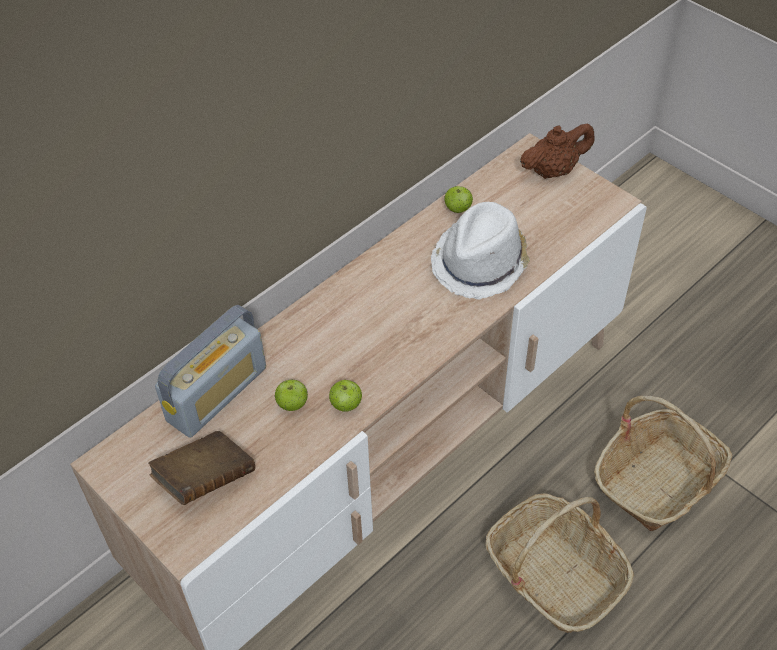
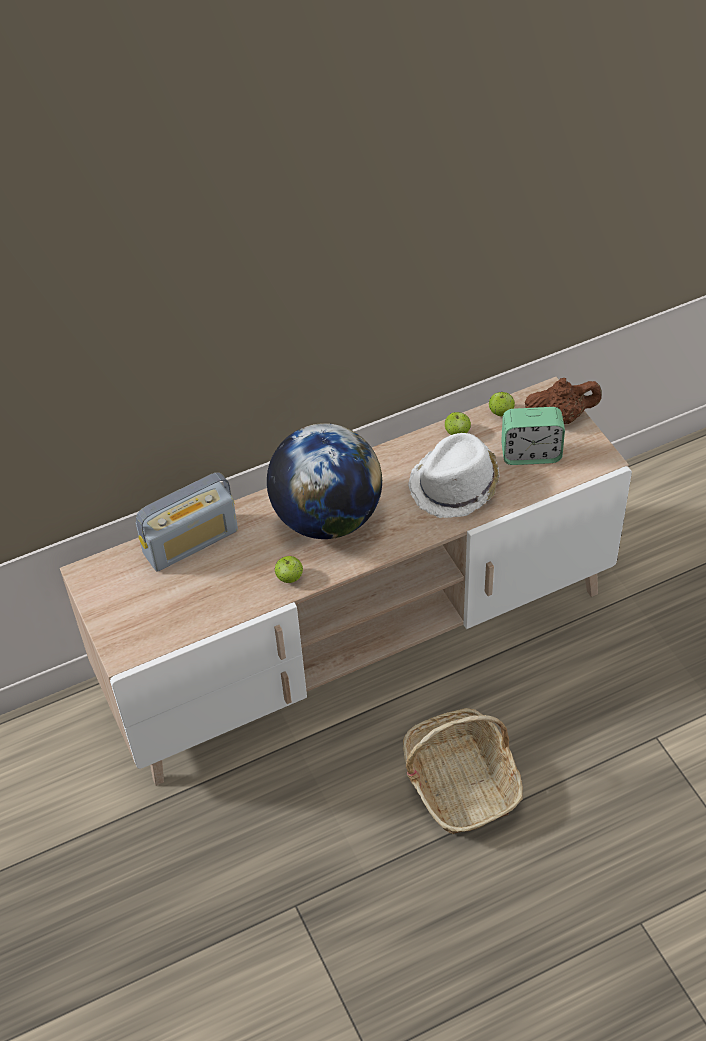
camera: 20 degrees right, 0 degrees up
(205, 480) = (156, 607): brown book -> none
(292, 404) = (247, 566): apple -> apple (501, 412)
(360, 329) = (327, 518): none -> globe
(542, 213) = (531, 454): none -> alarm clock
(658, 480) = (592, 729): basket -> none

